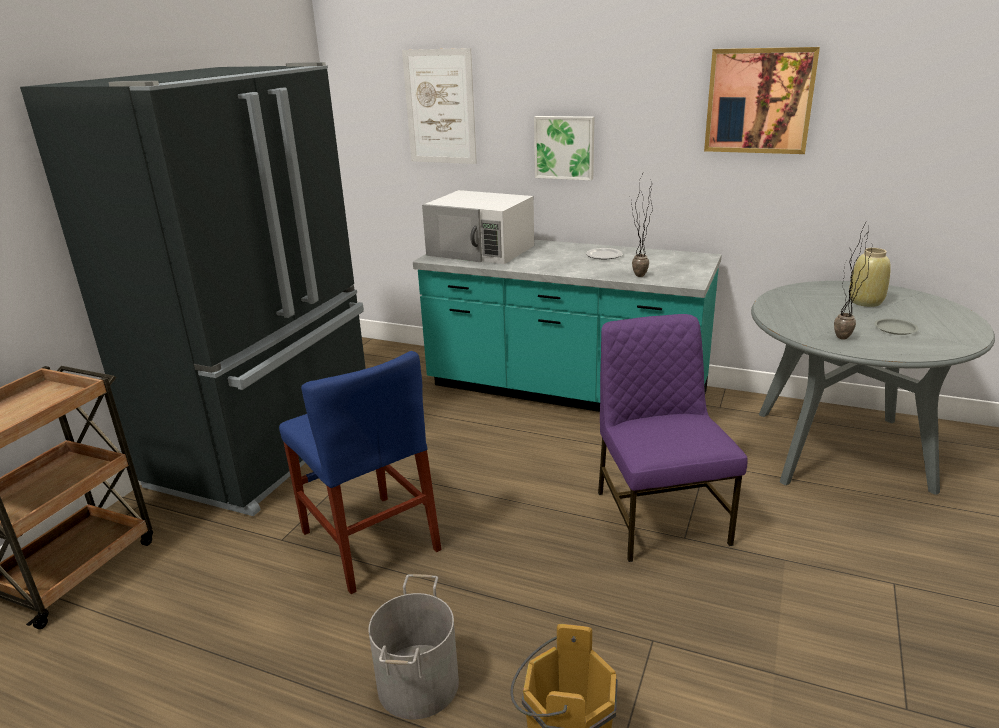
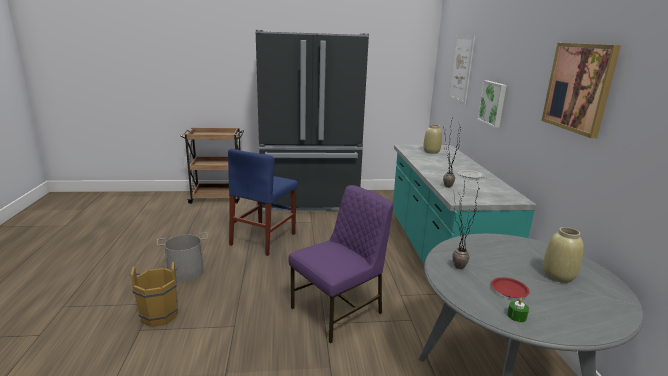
camera: 60 degrees right, 5 degrees down
(481, 250) = (431, 152): white microwave -> beige vase
(895, 329) = (509, 290): grey plate -> red plate
(947, 340) = (516, 316): none -> green candle

